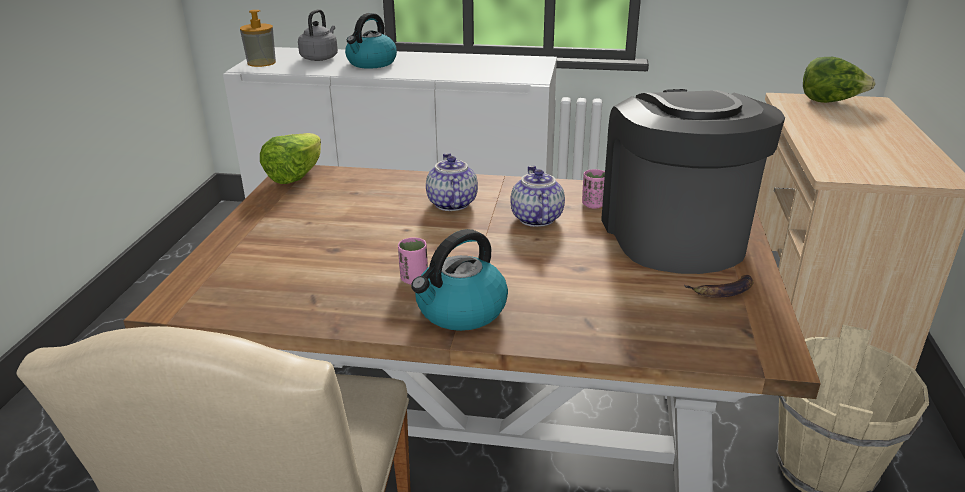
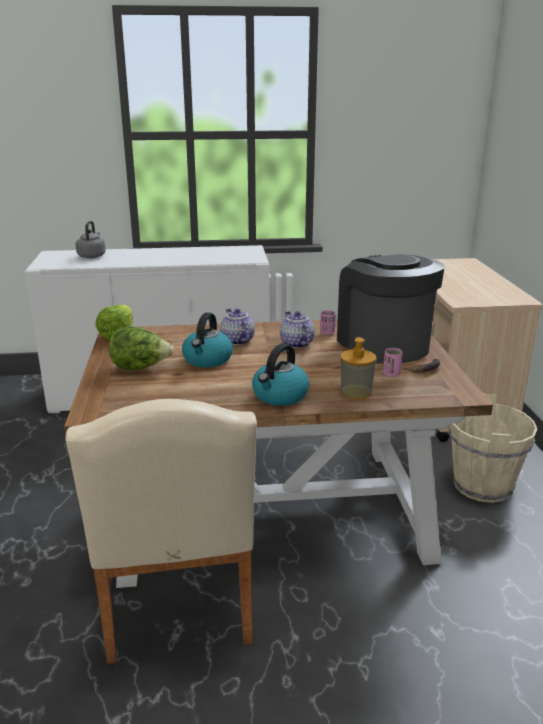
camera: 15 degrees left, 5 degrees down
(261, 62) = (49, 262): soap dispenser -> soap dispenser (356, 392)
(371, 63) = (134, 257): kettle -> kettle (207, 360)
(414, 279) = (240, 383): pink cup -> pink cup (391, 374)
(830, 101) = (443, 263): lettuce -> lettuce (140, 368)

